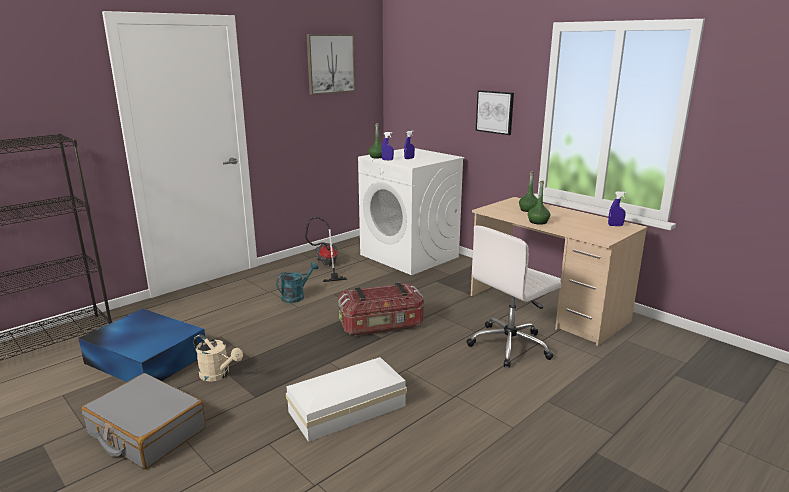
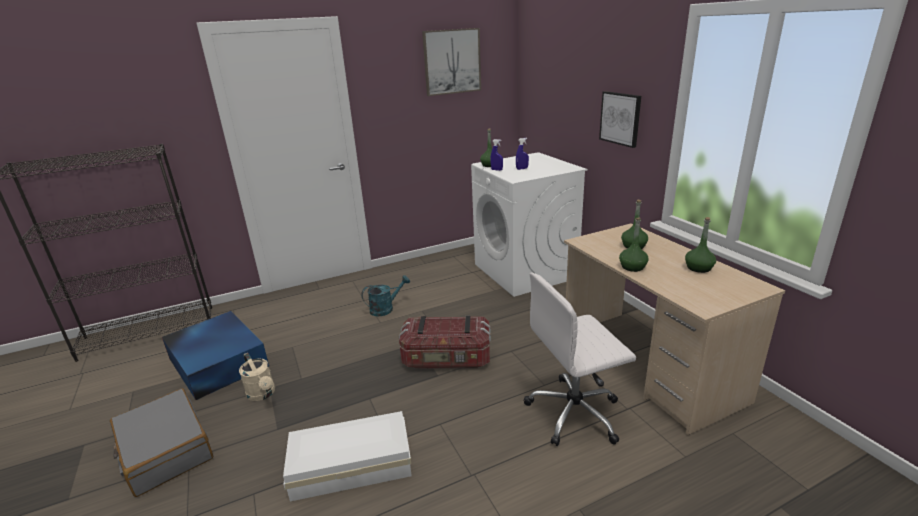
camera: 20 degrees right, 5 degrees up
(326, 266) = (435, 275): vacuum cleaner -> none
(584, 219) = (698, 268): none -> green bottle
(615, 225) = (736, 284): blue spray bottle -> none

